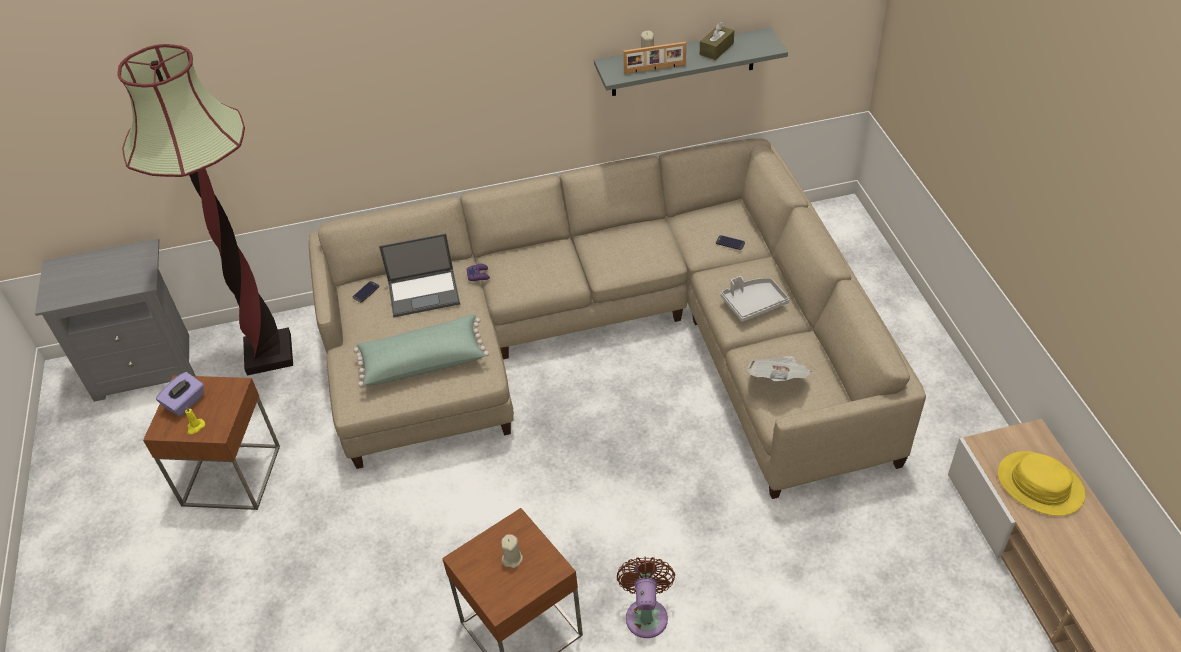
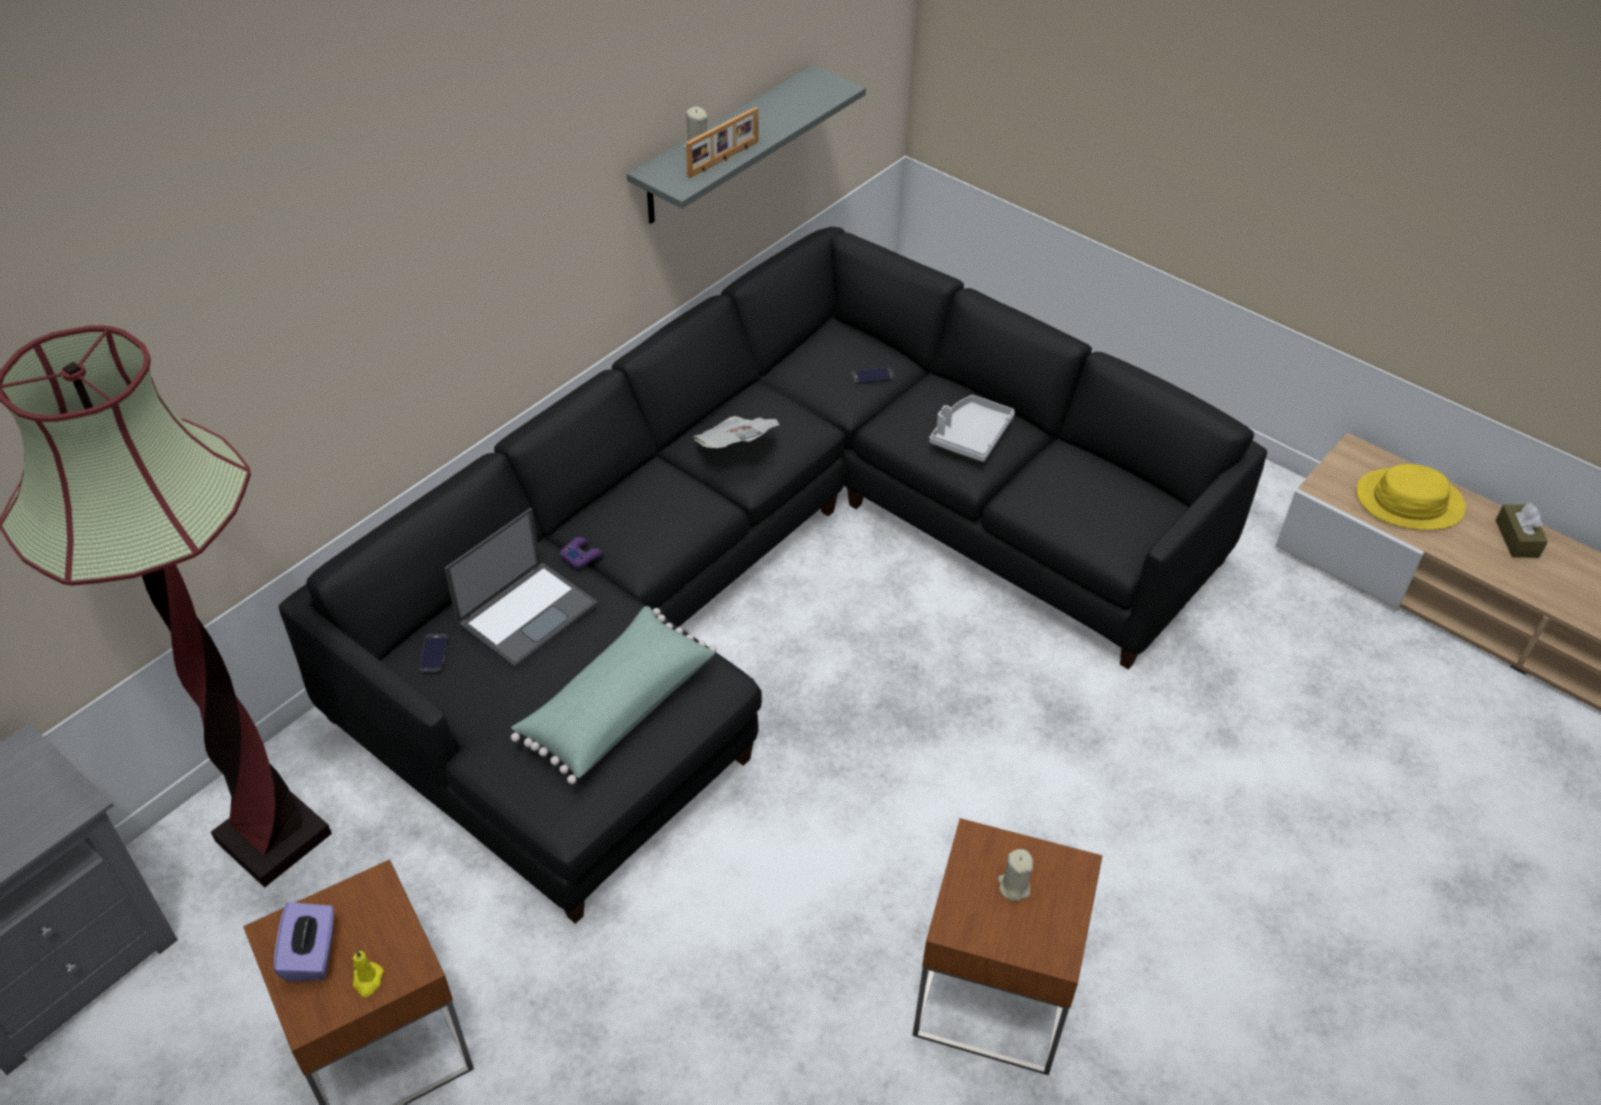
camera: 40 degrees left, 0 degrees up
(608, 341) = (768, 578): beige sofa -> black sofa
(646, 614) = (1119, 882): brown fan -> none
(716, 49) = (775, 110): brown tissue box -> brown tissue box (1517, 538)
(778, 379) = (1081, 511): newspaper -> newspaper (736, 448)

